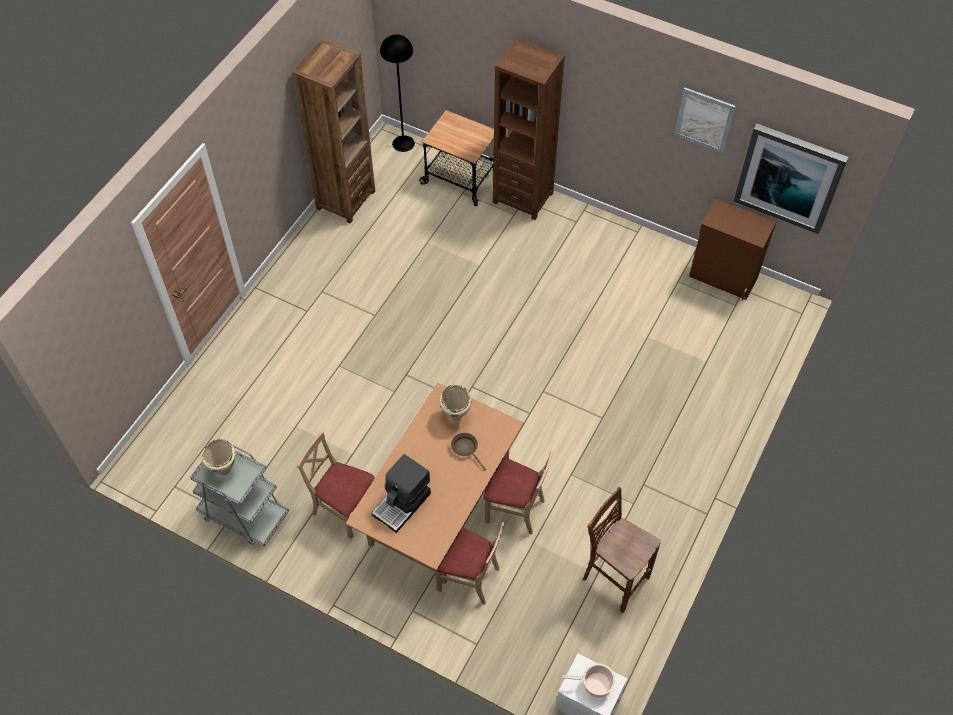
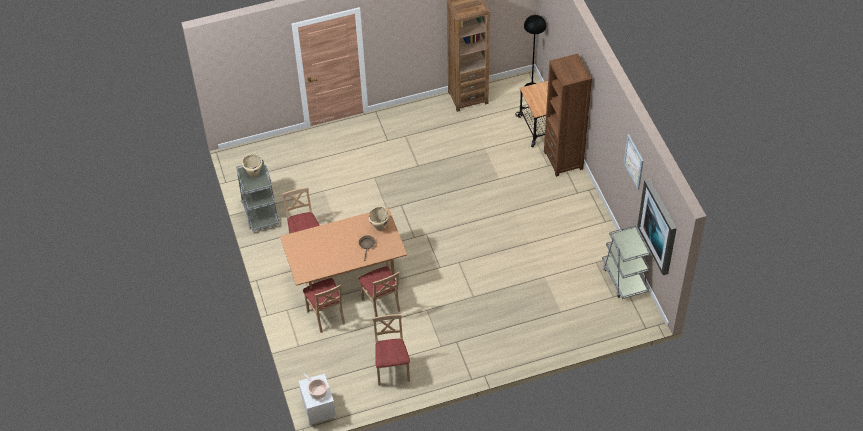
camera: 45 degrees right, 5 degrees down
(402, 504) = (312, 247): coffee machine -> none
(614, 578) = (392, 370): brown stool -> beige chair
(723, 277) = (624, 278): brown cabinet -> grey cart

